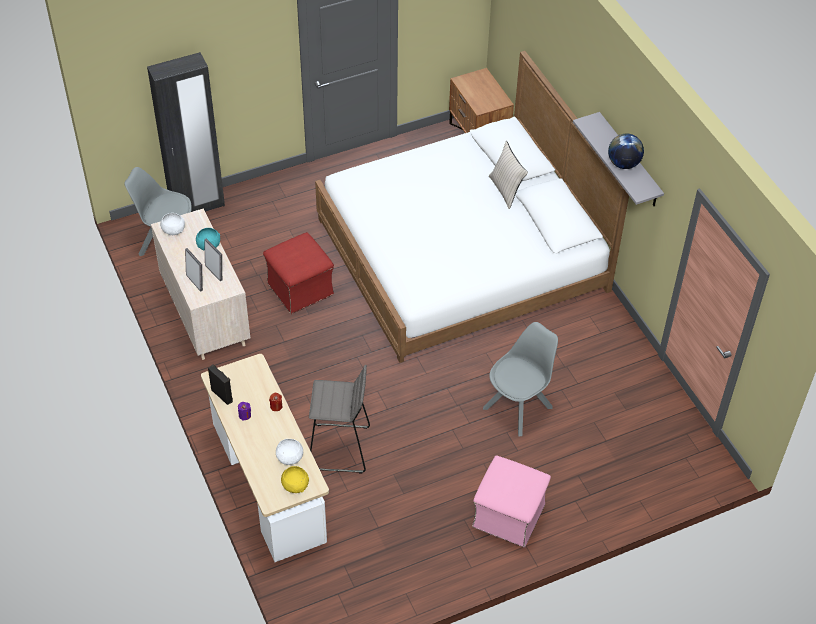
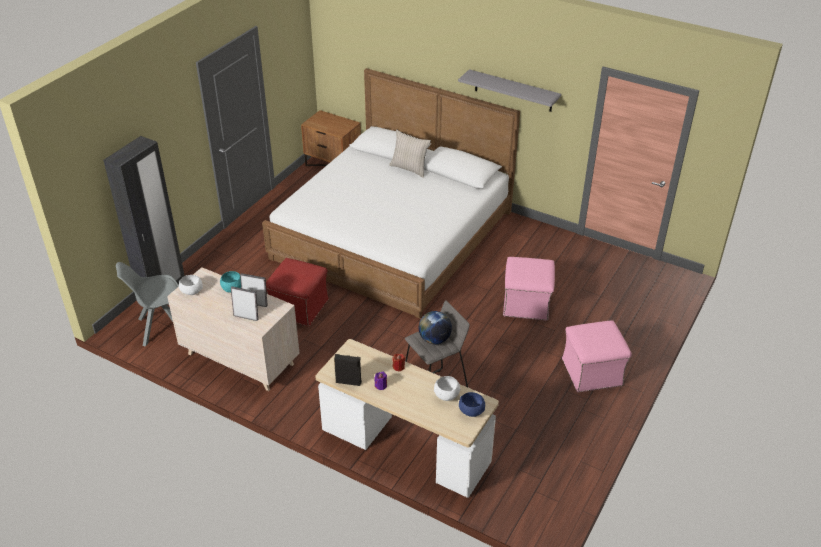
camera: 35 degrees left, 10 degrees down
(295, 485) = (471, 411): yellow bowl -> blue bowl
(519, 407) = (527, 304): grey chair -> pink ottoman
(623, 164) = (518, 88): globe -> globe (434, 339)

